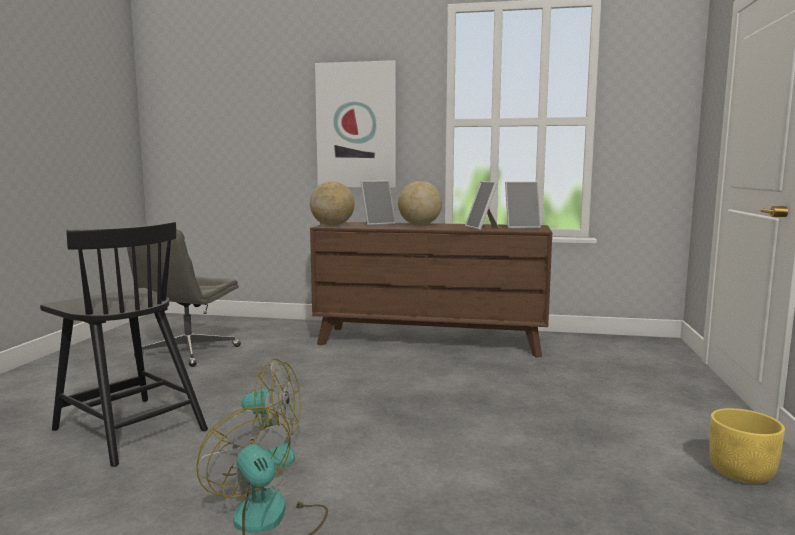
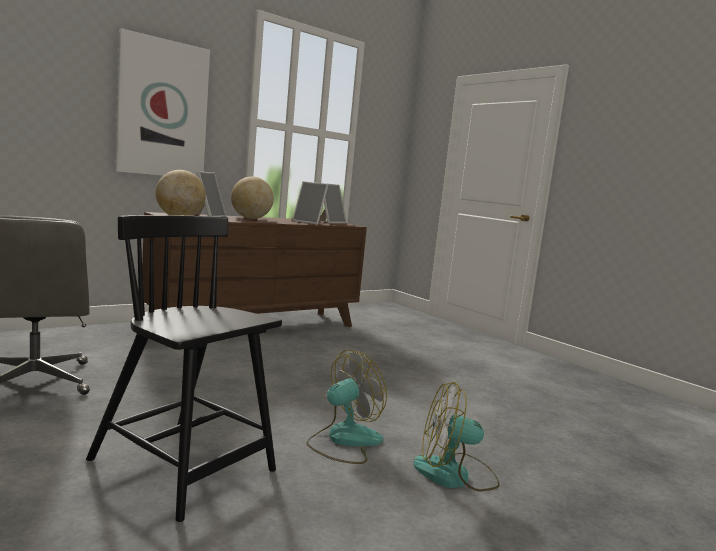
camera: 50 degrees left, 0 degrees up
(129, 429) = (184, 467): black chair -> black chair turned 135 degrees counterclockwise
(740, 473) = (549, 369): yellow planter -> none

